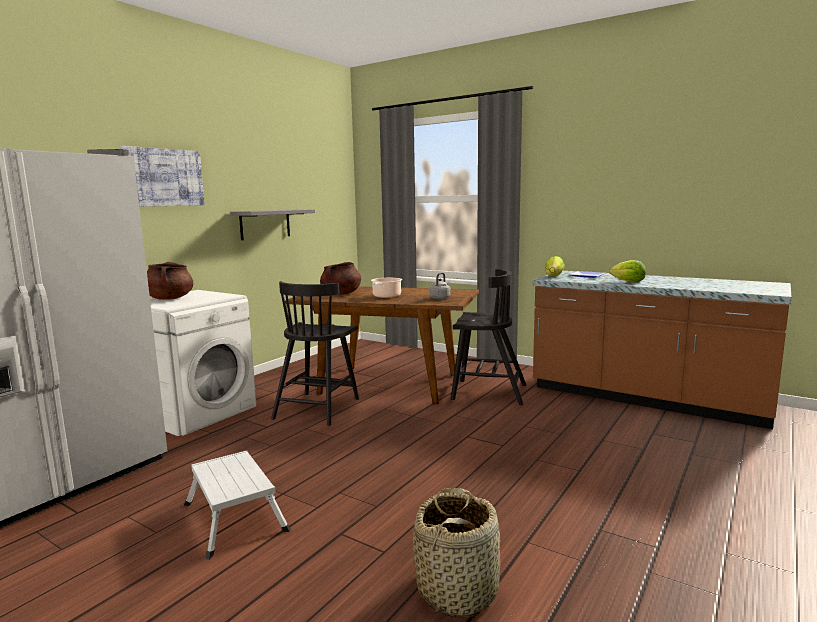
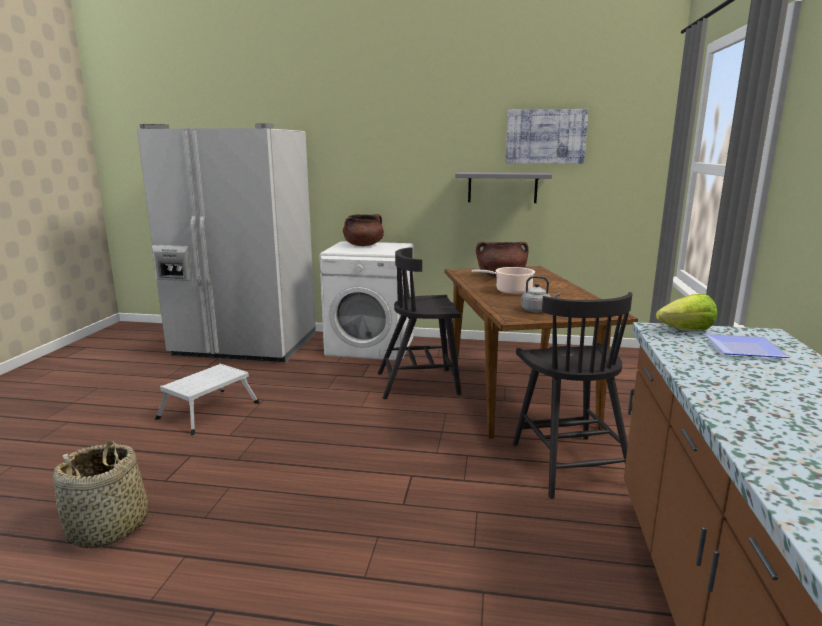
camera: 65 degrees right, 5 degrees up
(163, 177) = (390, 139): picture -> picture (545, 136)
(628, 281) = (729, 382): lettuce -> none

